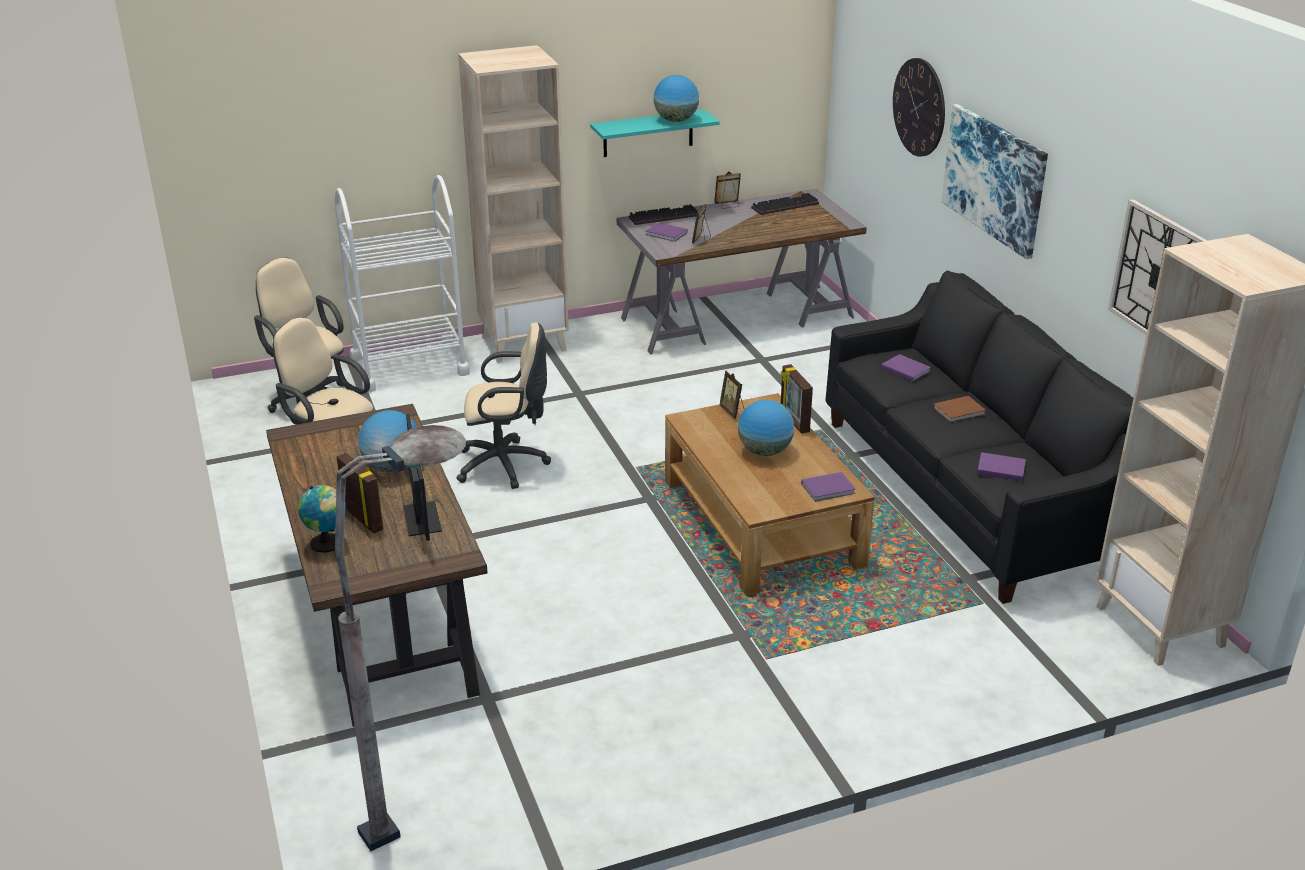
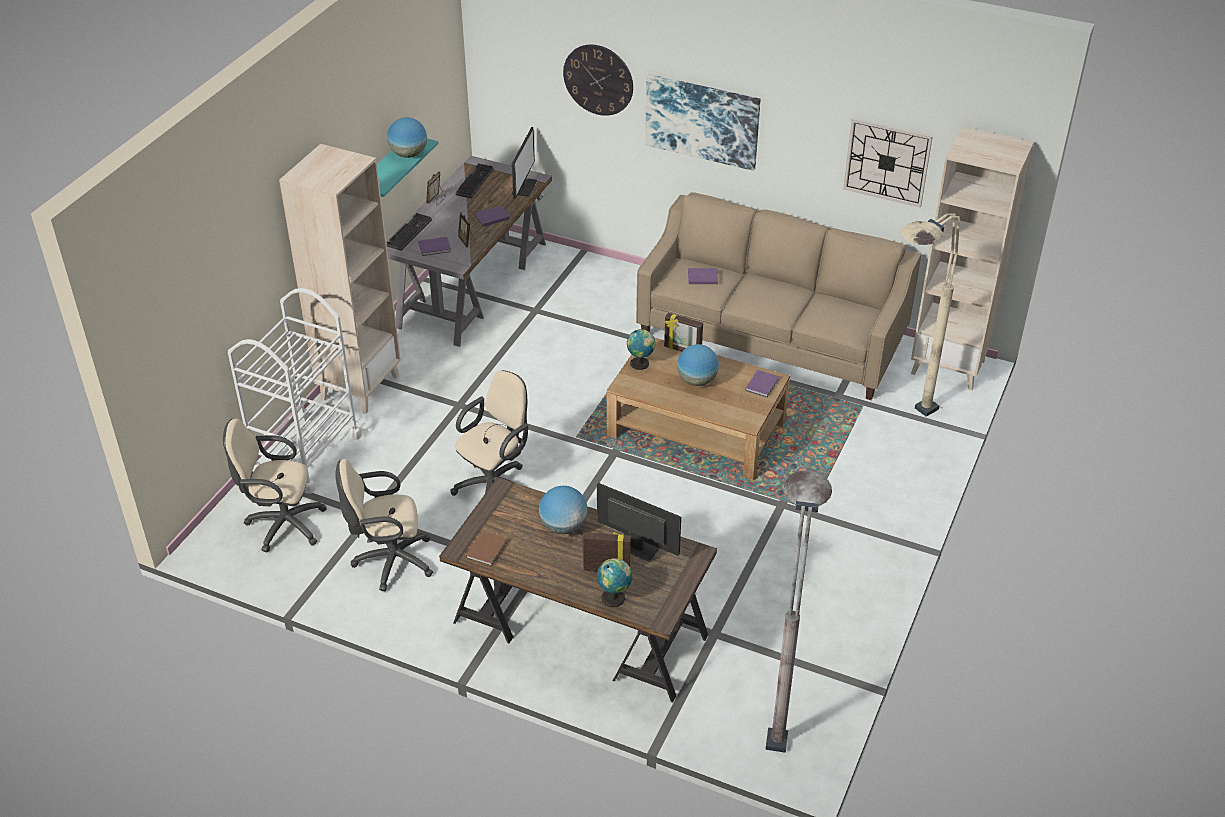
camera: 45 degrees left, 10 degrees up
(733, 412) = (641, 364): picture frame -> globe
(824, 225) = (524, 187): none -> monitor
(960, 411) = (768, 291): brown book -> brown book (488, 549)
(972, 491) = (772, 337): black sofa -> beige sofa
(999, 468) = (835, 319): purple book -> purple book (491, 217)
(1005, 643) = (900, 423): none -> beige floor lamp

